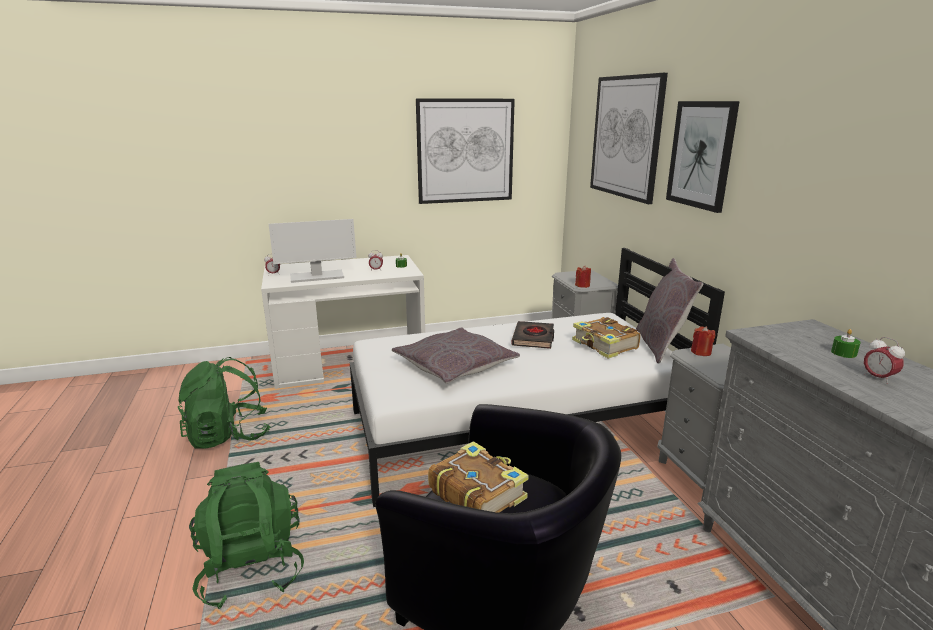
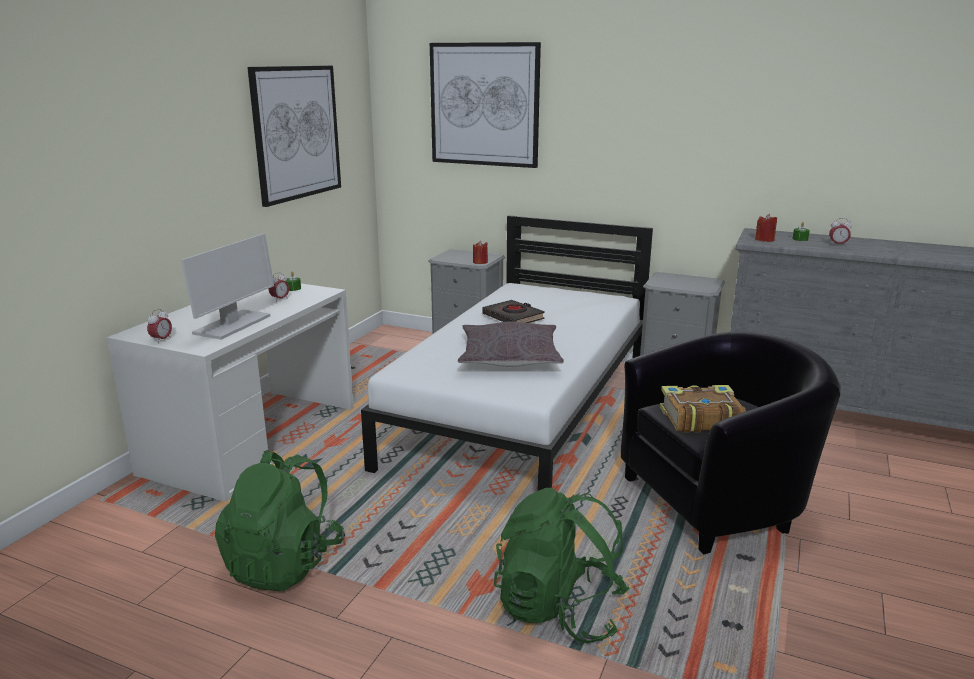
camera: 50 degrees left, 0 degrees up
(605, 346) = (569, 304): book -> none
(661, 345) = (595, 292): grey pillow -> none
(701, 155) = (599, 116): picture -> none
(701, 352) = (660, 280): red candle -> red candle (764, 240)

